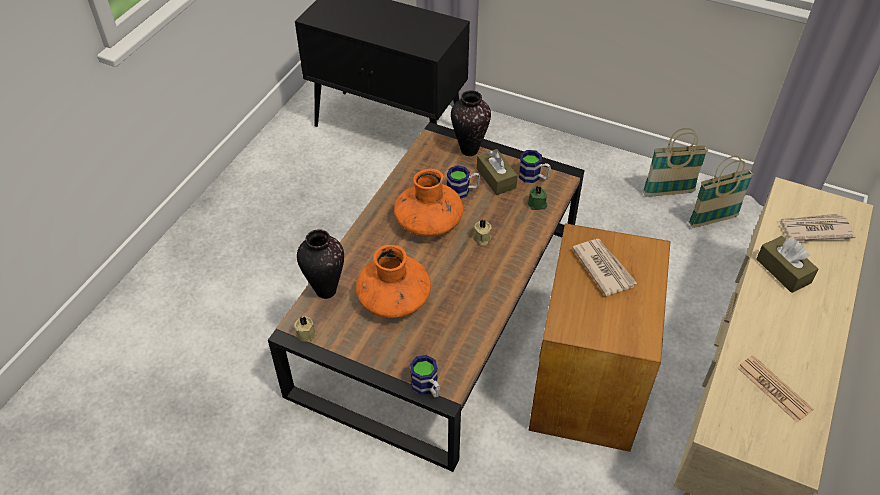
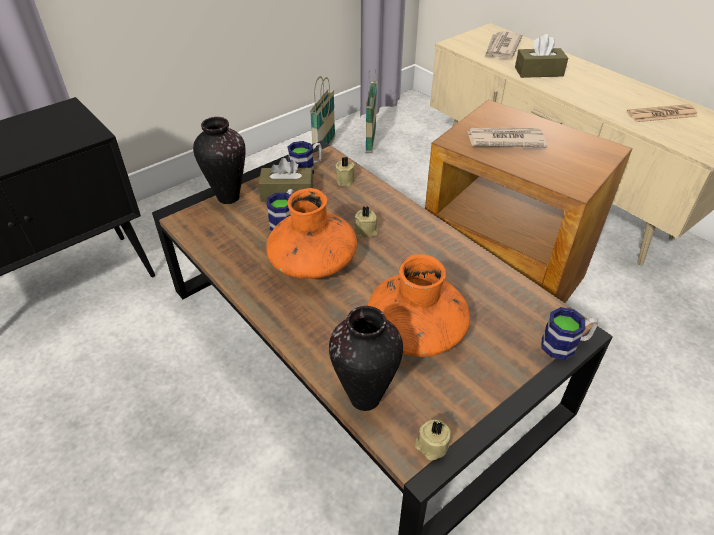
camera: 65 degrees left, 5 degrees down
(537, 205) = (346, 180): green candle -> beige candle

